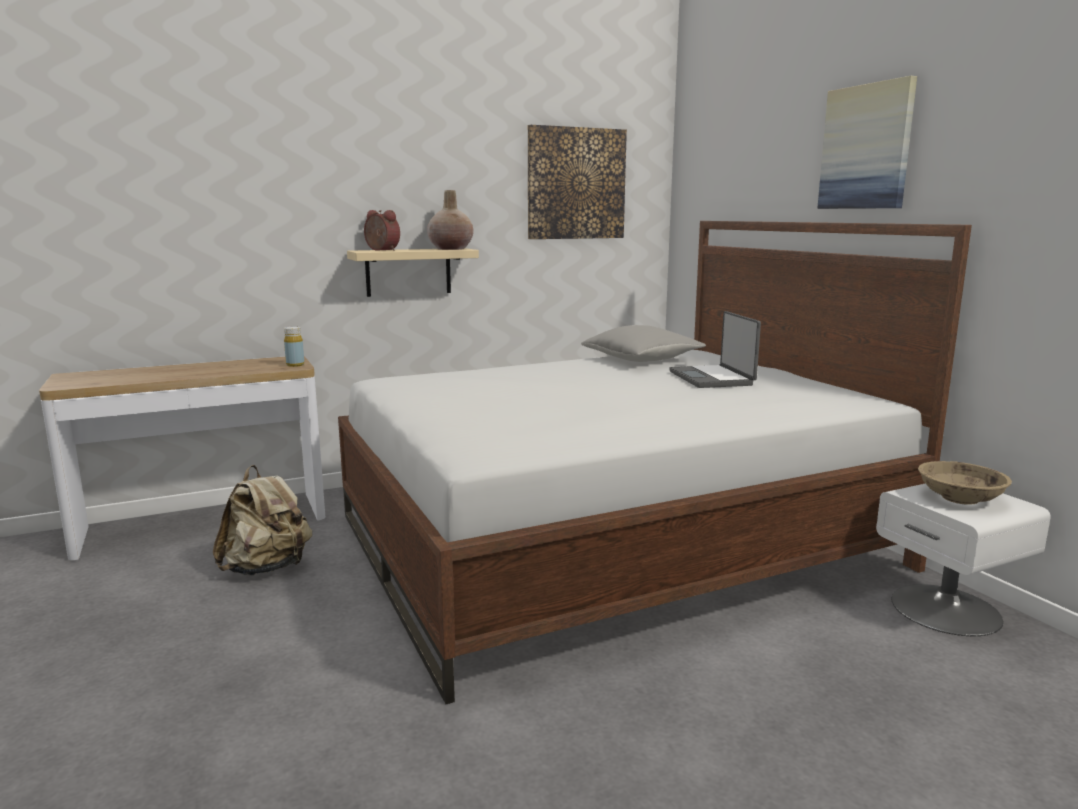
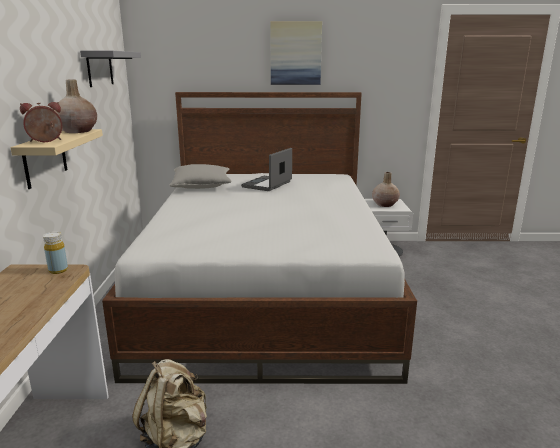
camera: 65 degrees left, 5 degrees up
(576, 184) = (99, 68): picture -> grey shelf
(712, 378) = (268, 184): laptop -> laptop turned 105 degrees clockwise
(960, 498) = (385, 204): beige bowl -> beige vase

